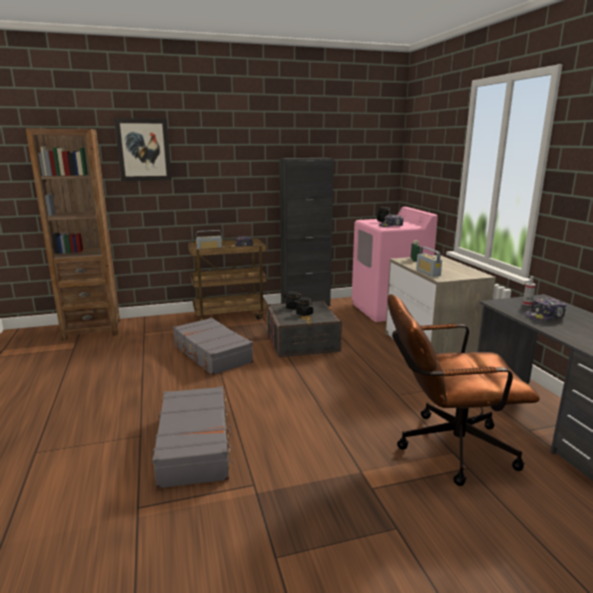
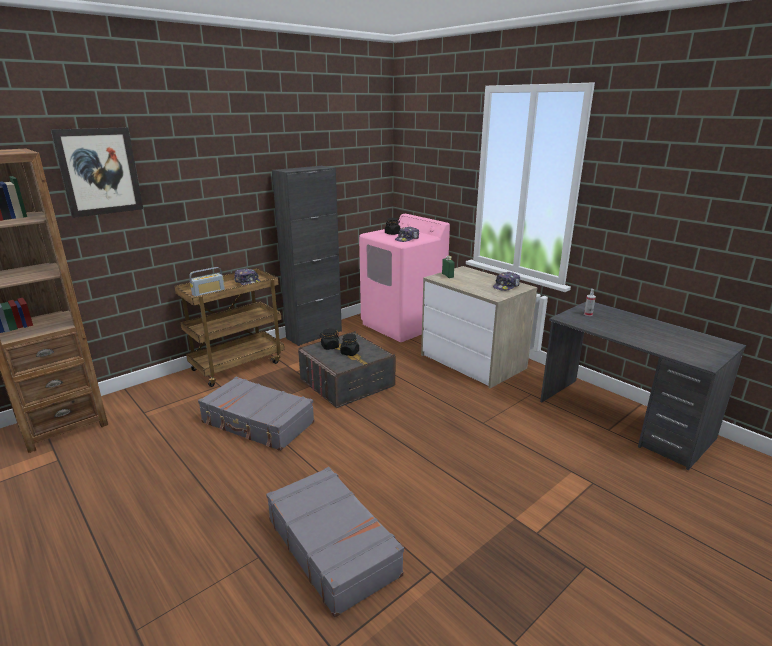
camera: 25 degrees left, 5 degrees up
(428, 272) = (477, 291): radio -> none
(445, 447) = (561, 467): brown office chair -> none
(545, 316) = (614, 326): cap -> cap (506, 286)

